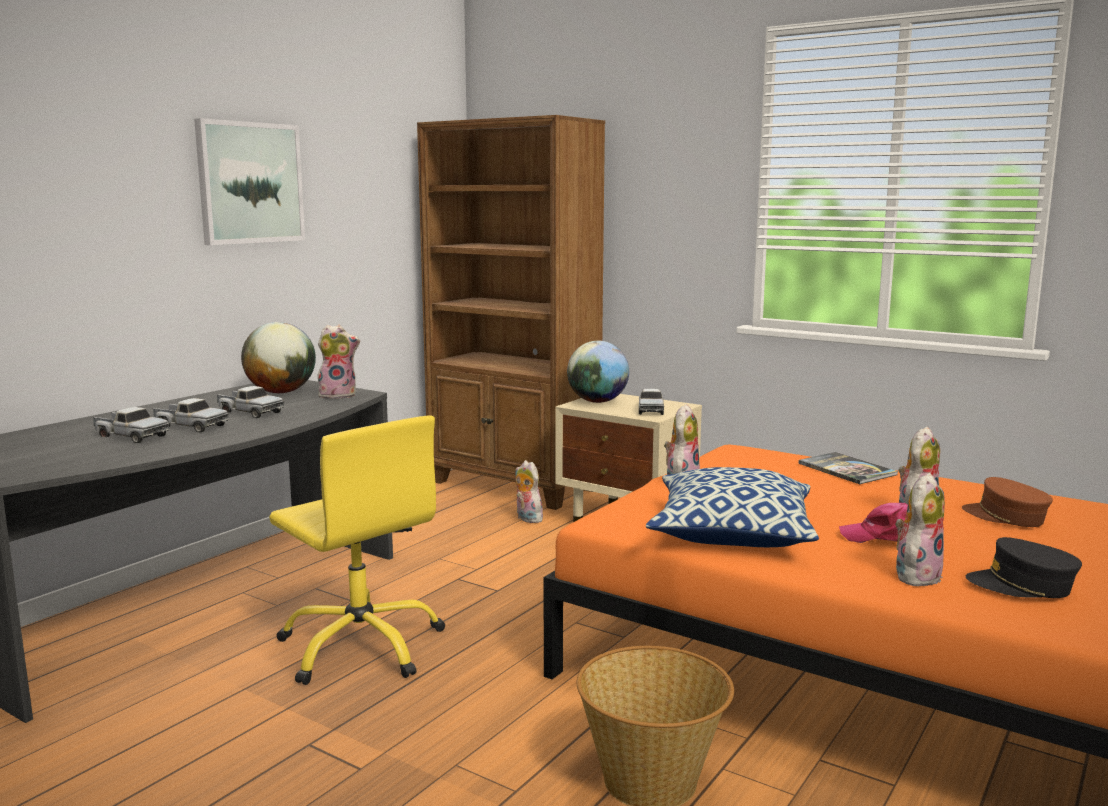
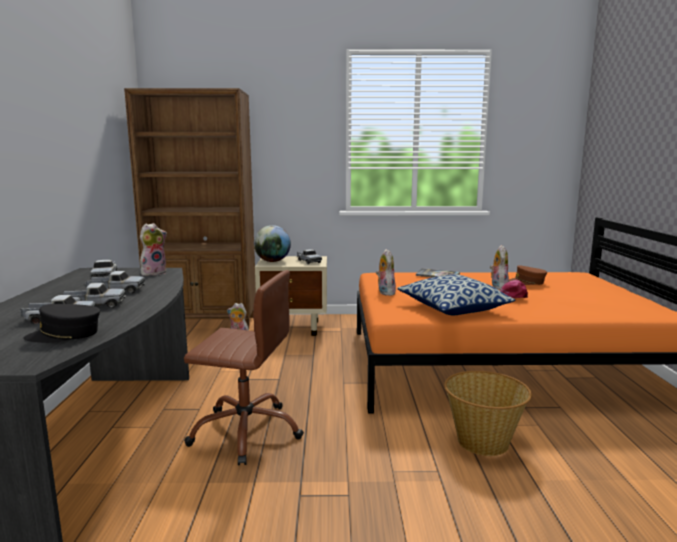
camera: 35 degrees left, 0 degrees up
(250, 183) = (47, 121): picture -> none
(281, 392) = (105, 276): globe -> toy truck
(362, 646) = (246, 431): yellow office chair -> brown office chair
(916, 575) = (548, 309): plush toy -> none
(1022, 586) = (587, 304): black cap -> black cap (65, 335)

